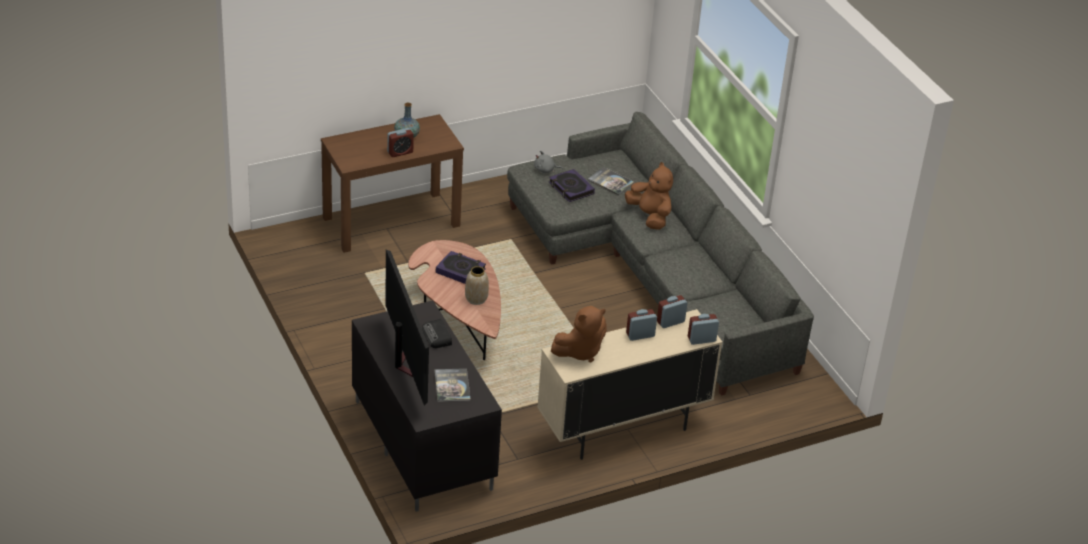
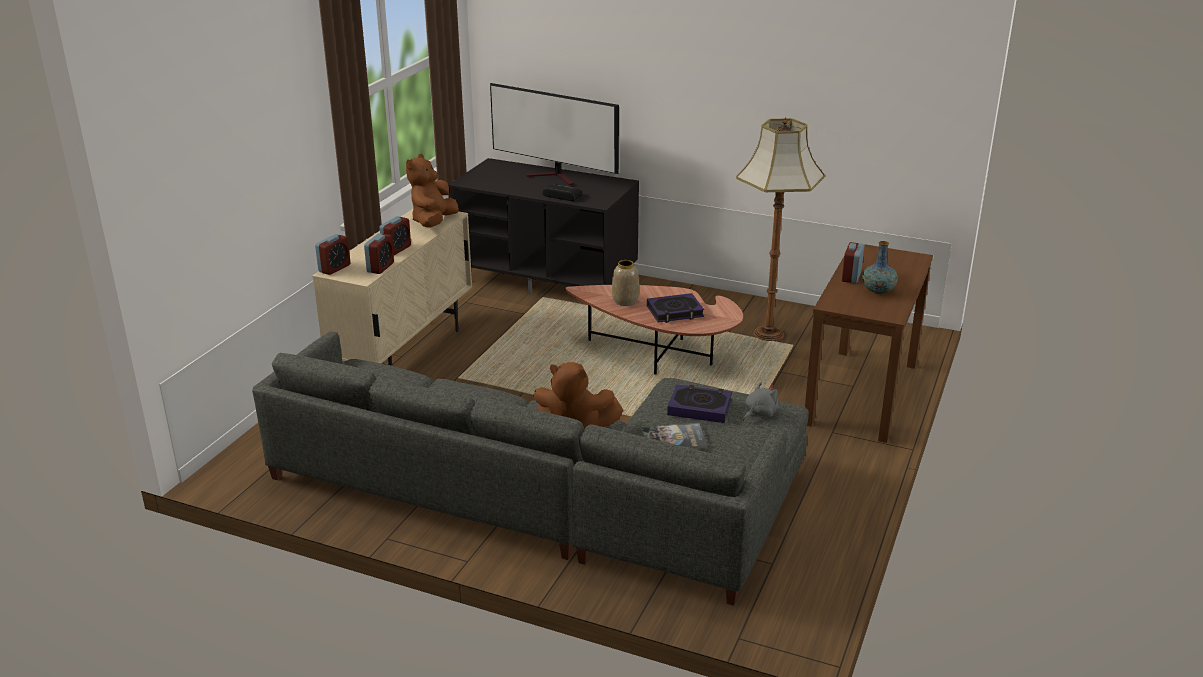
camera: 140 degrees right, 10 degrees down
(362, 291) = (768, 334): none -> floor lamp
(452, 386) = (503, 181): book -> none

